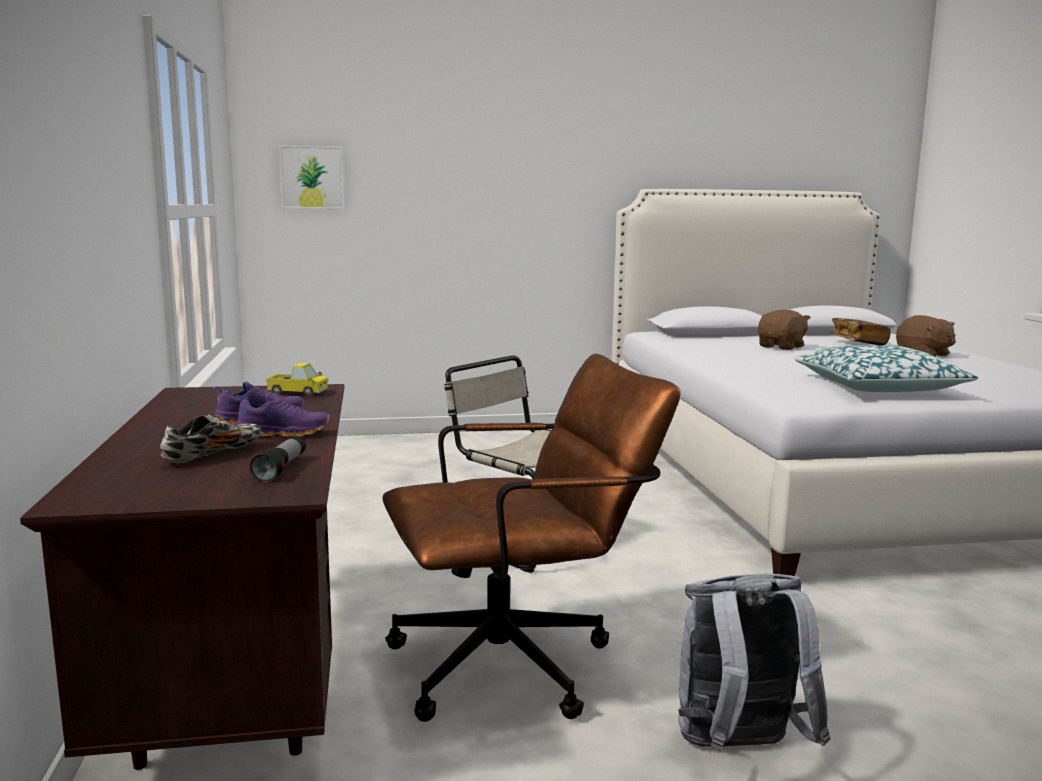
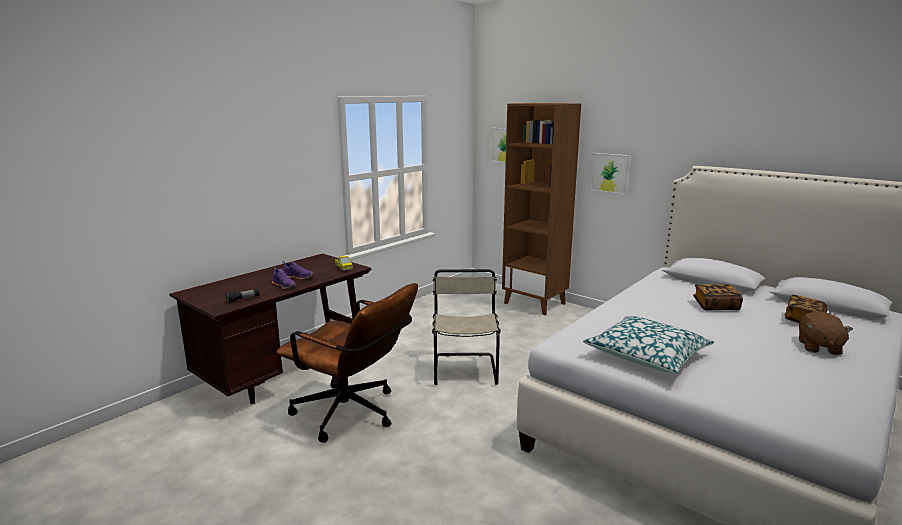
camera: 50 degrees right, 5 degrees up
(213, 454) = (248, 288): shoe -> none
(423, 444) = (535, 303): none -> brown bookcase
(514, 211) = (610, 173): none -> picture
(739, 749) = (339, 488): grey backpack -> none
(782, 347) = (715, 306): brown plush toy -> book

